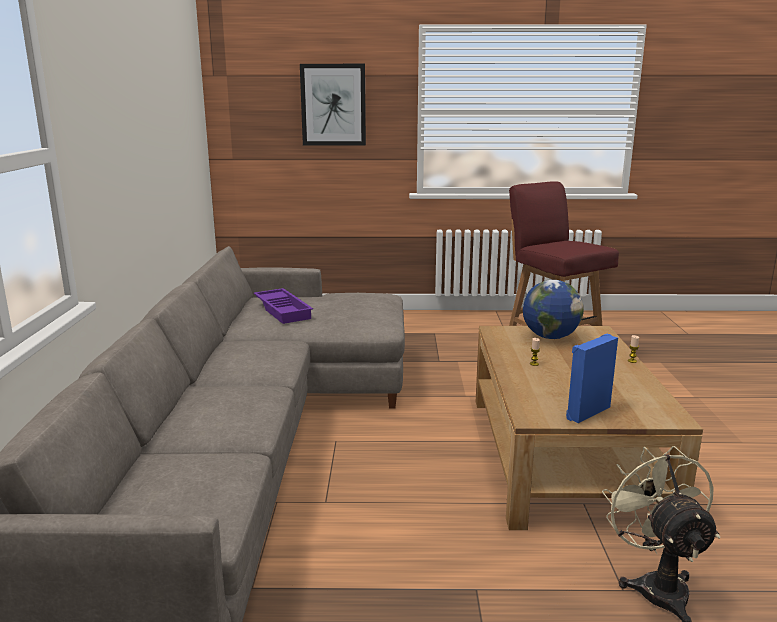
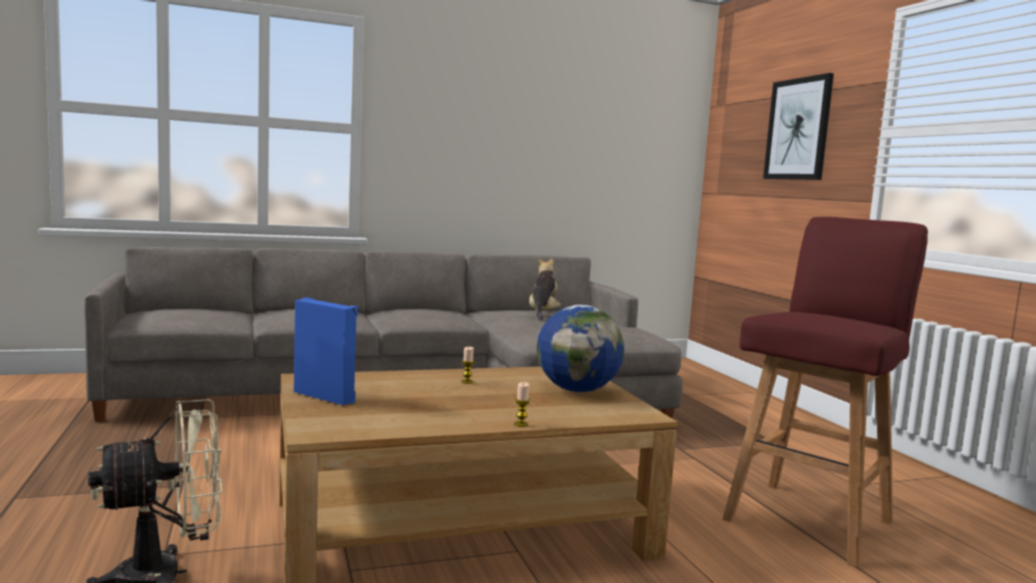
camera: 70 degrees right, 10 degrees down
(284, 310) = (543, 314): purple tray -> plush toy

